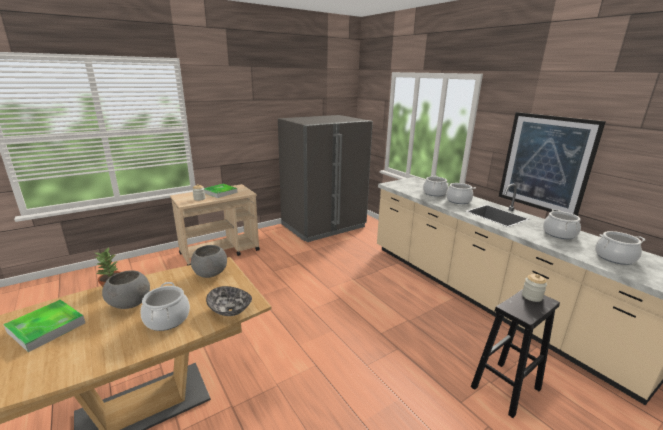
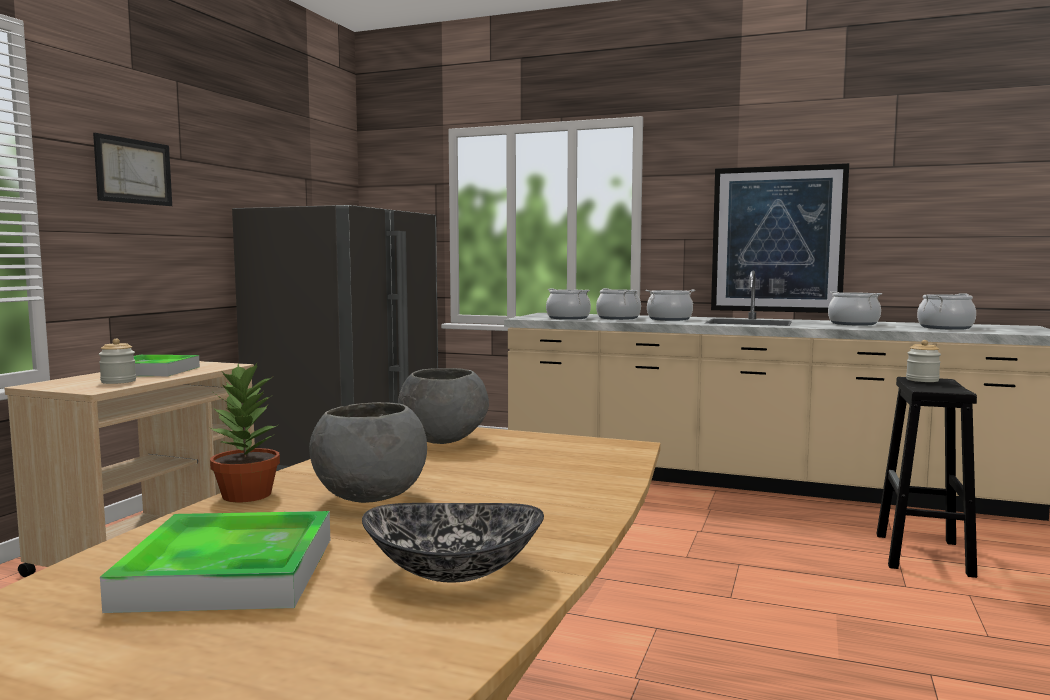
camera: 35 degrees left, 15 degrees down
(167, 319) = (518, 490): cooking pot -> cooking pot (568, 318)
(229, 109) = (133, 171): none -> picture
(230, 310) = (607, 458): bowl -> bowl (454, 570)

